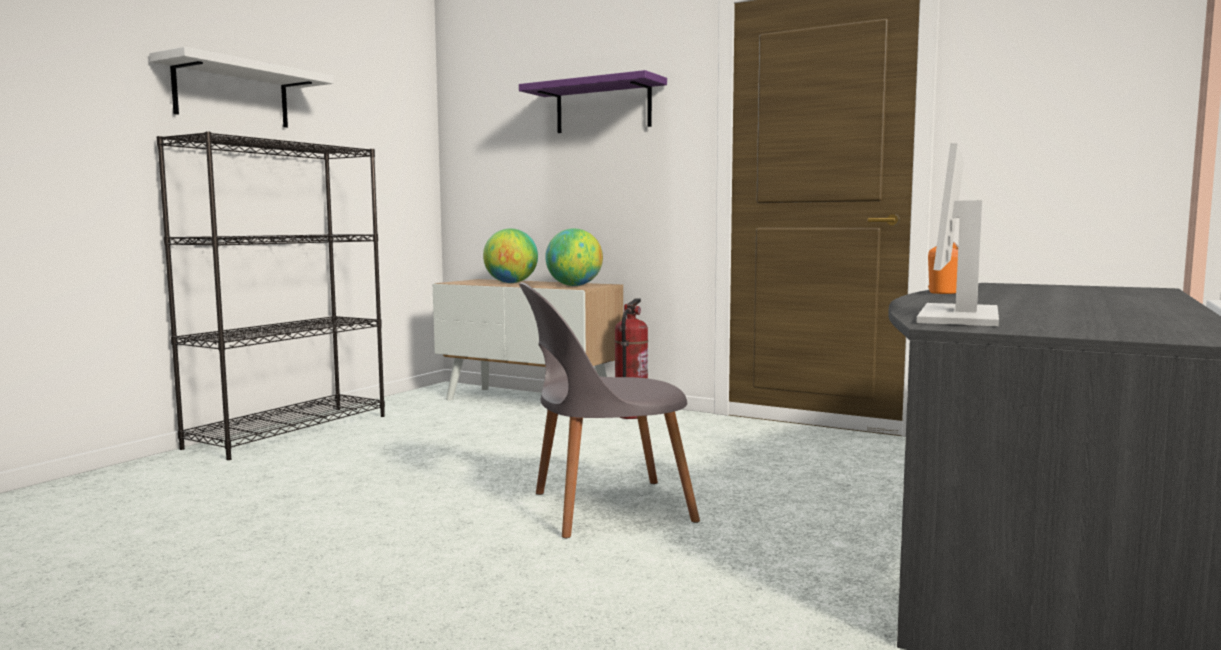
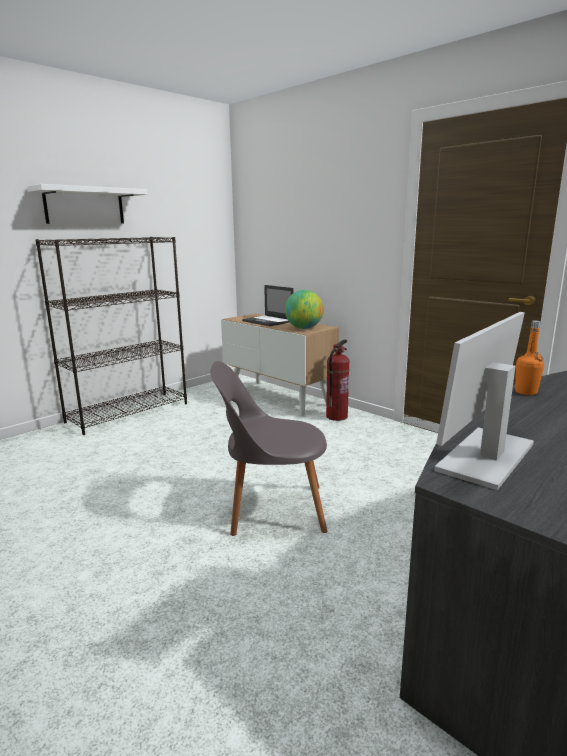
camera: 15 degrees right, 10 degrees up
(511, 283) = (268, 321): globe -> laptop
(603, 107) = (330, 201): purple shelf -> none

